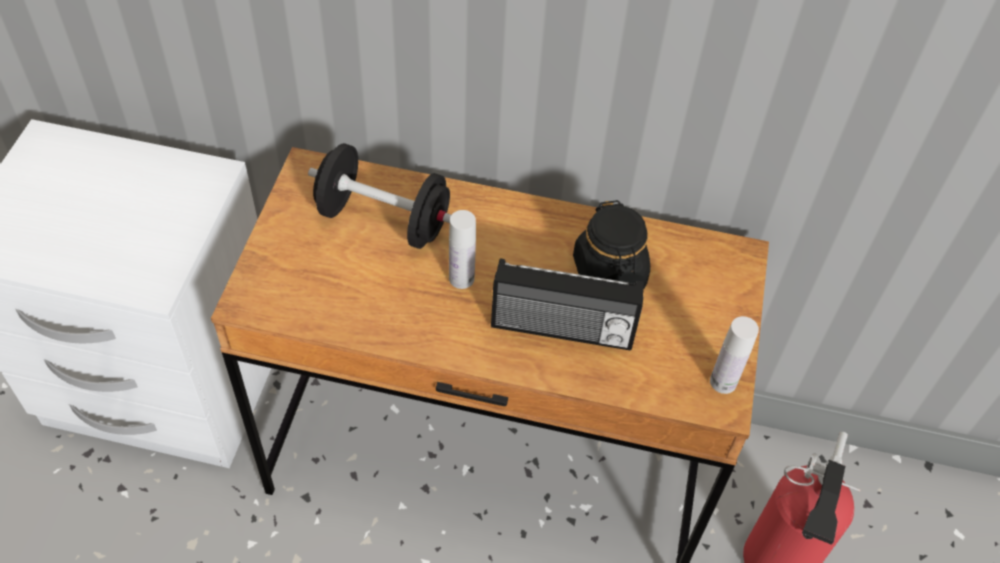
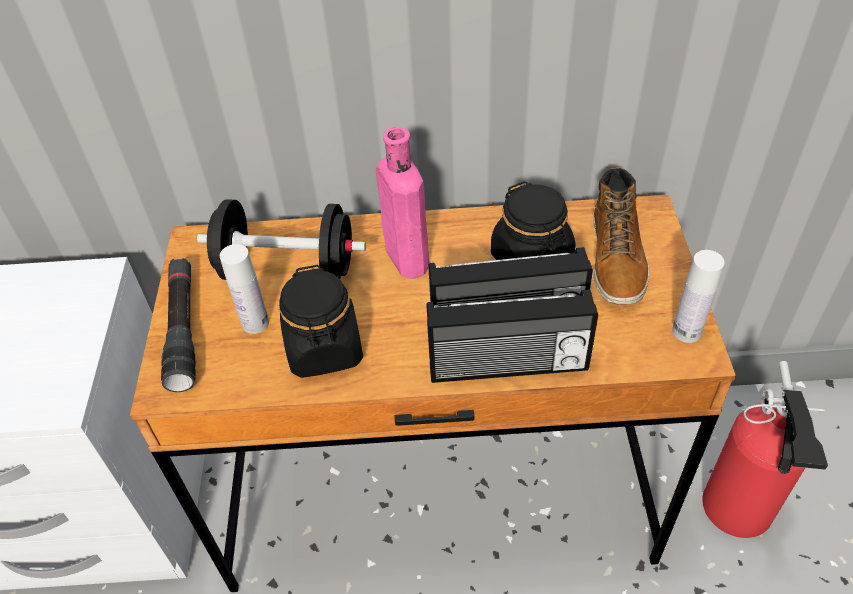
camera: 10 degrees left, 5 degrees down
(275, 252) = (183, 329): none -> black flashlight
(392, 305) = (324, 349): none -> black jar
(461, 278) = (387, 304): white bottle -> white bottle (255, 323)
(494, 236) = (405, 256): none -> pink bottle
(548, 368) = (508, 367): none -> radio
(690, 294) = (617, 259): none -> boot

